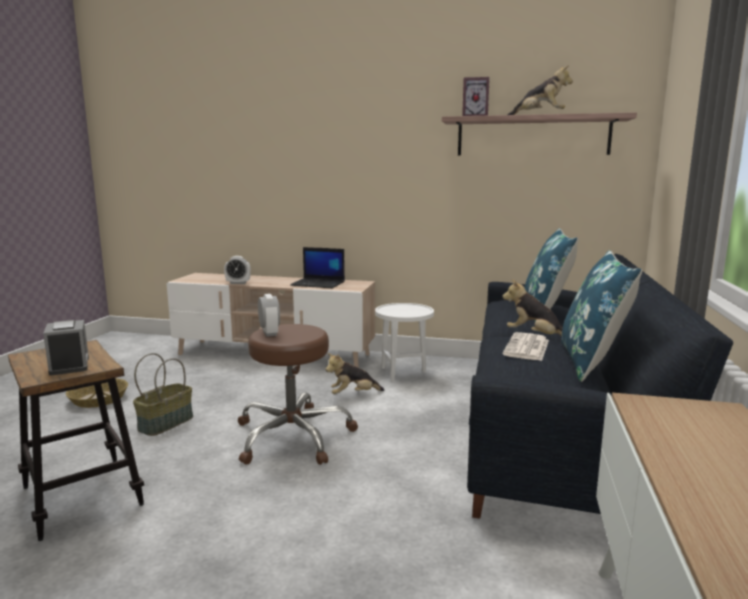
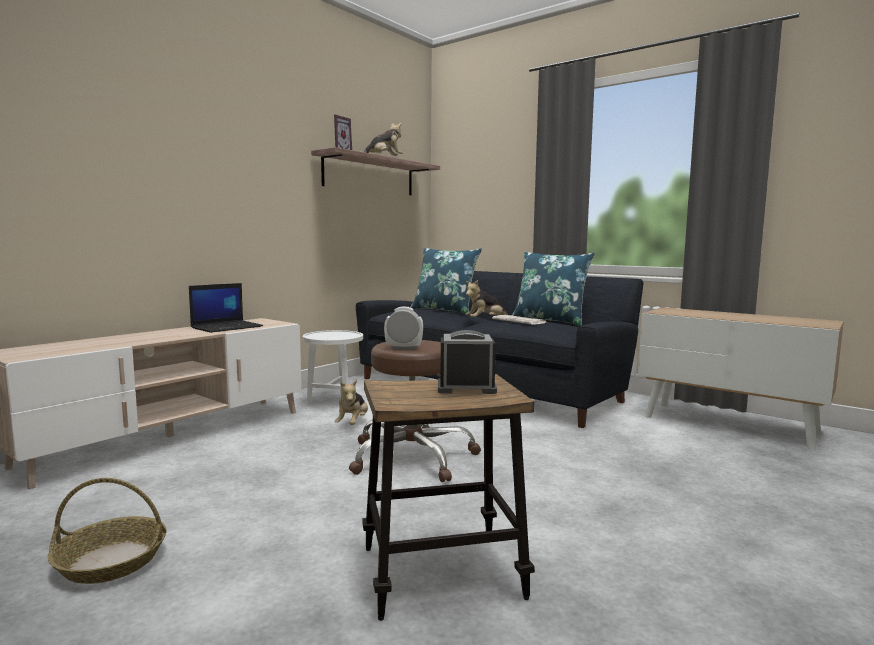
camera: 65 degrees left, 5 degrees down
(166, 423) = (292, 513): basket -> none
(238, 283) = (133, 343): alarm clock -> none

